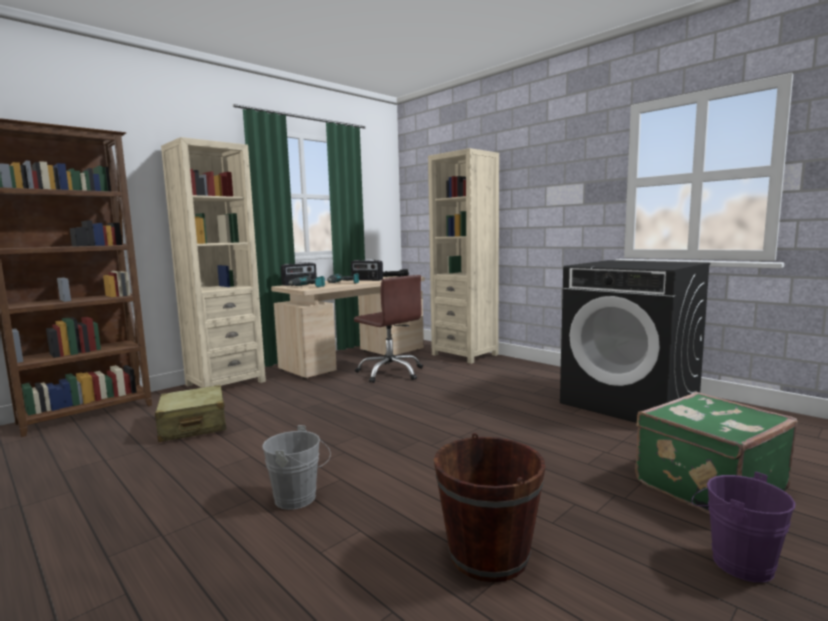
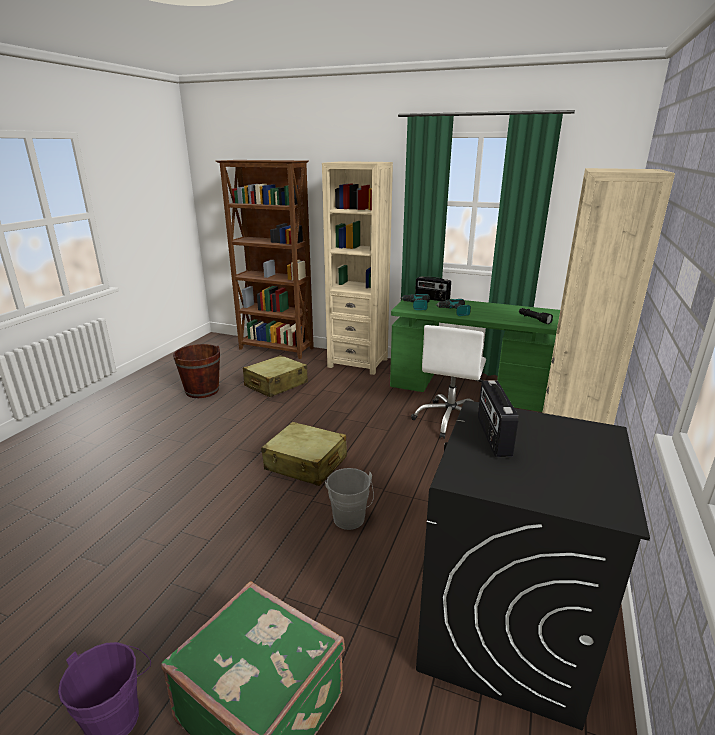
camera: 65 degrees right, 15 degrees up
(300, 498) = (188, 459): grey bucket -> grey bucket (350, 521)
(355, 359) = (471, 391): beige desk -> green desk
(367, 280) = (495, 313): radio -> radio (492, 436)
(390, 373) = (450, 420): brown office chair -> white office chair
(394, 431) = (306, 464): none -> beige suitcase
(488, 555) = (128, 555): brown bucket -> brown bucket (202, 391)

